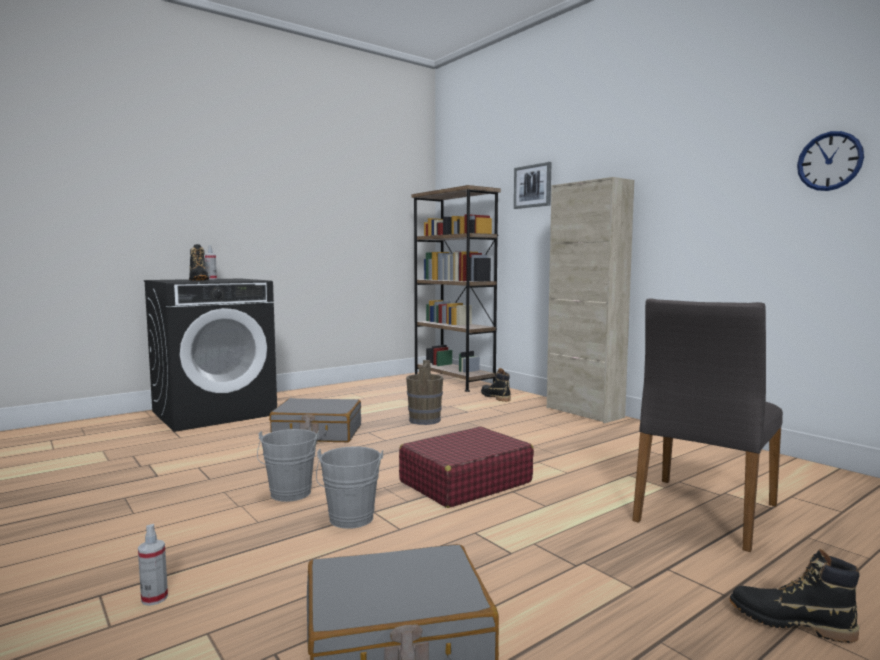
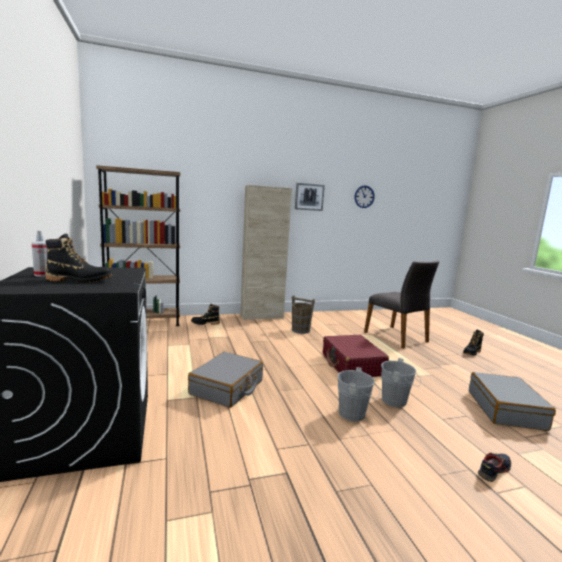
camera: 70 degrees left, 5 degrees up
(154, 598) = (493, 470): spray bottle -> shoe
(424, 420) = (233, 350): brown bucket -> brown bucket (300, 330)
(533, 186) = (208, 178): picture -> picture (309, 197)

